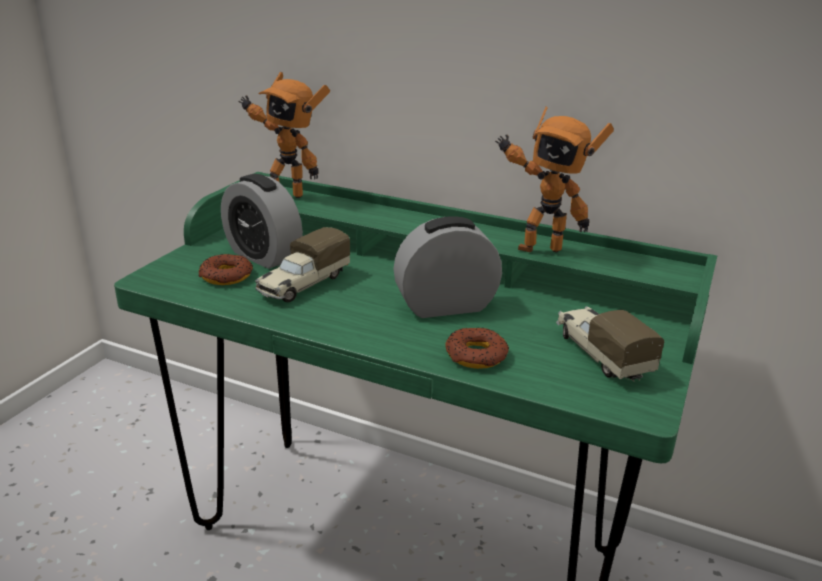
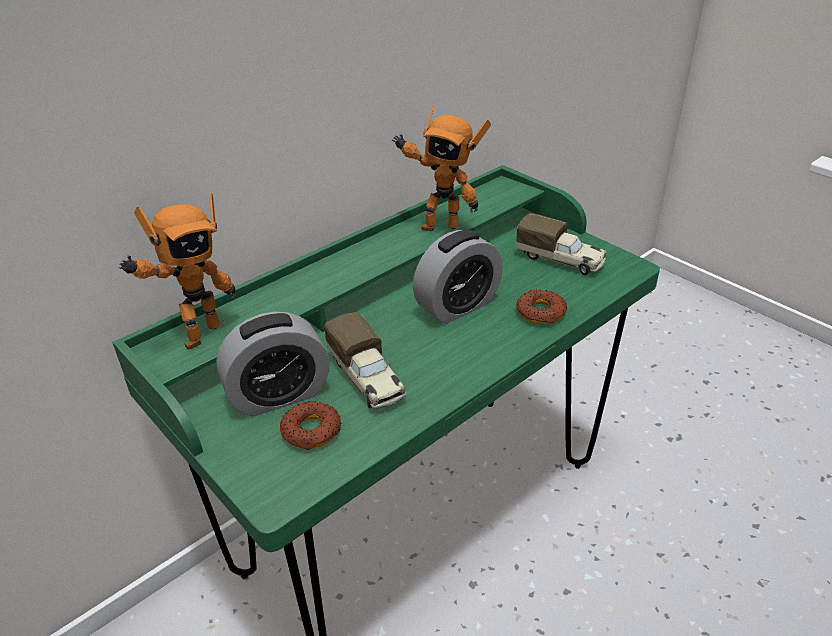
camera: 65 degrees left, 10 degrees up
(445, 306) = (457, 306): alarm clock -> alarm clock turned 135 degrees counterclockwise
(539, 247) = (439, 225): toy robot -> toy robot turned 60 degrees clockwise
(600, 354) = (561, 260): toy truck -> toy truck turned 150 degrees counterclockwise

